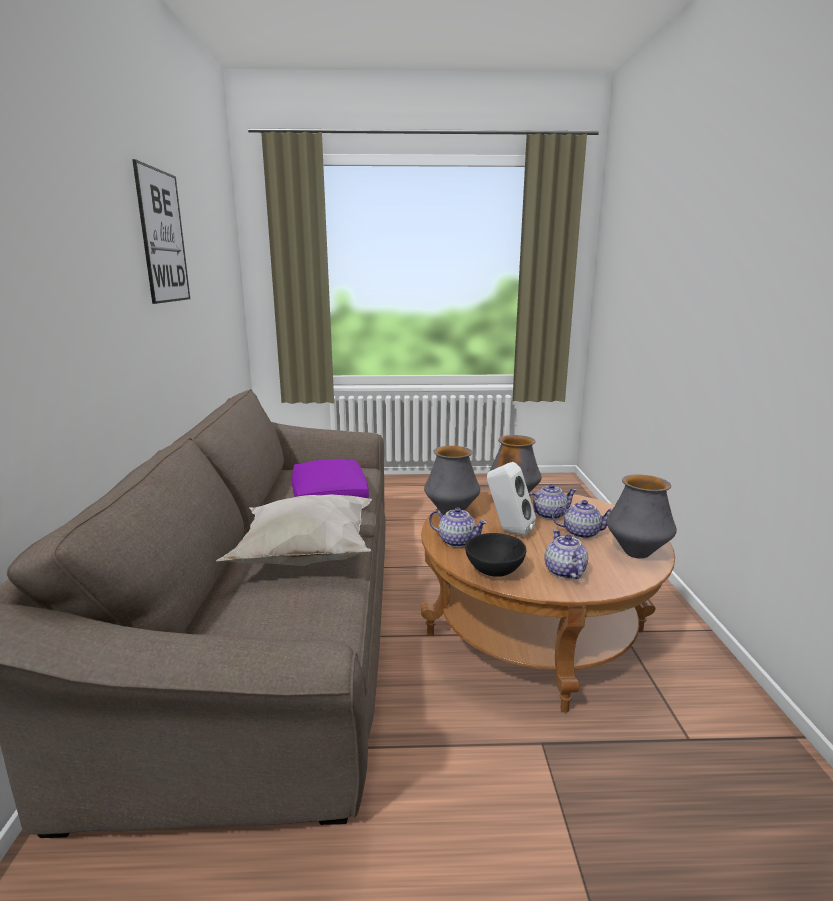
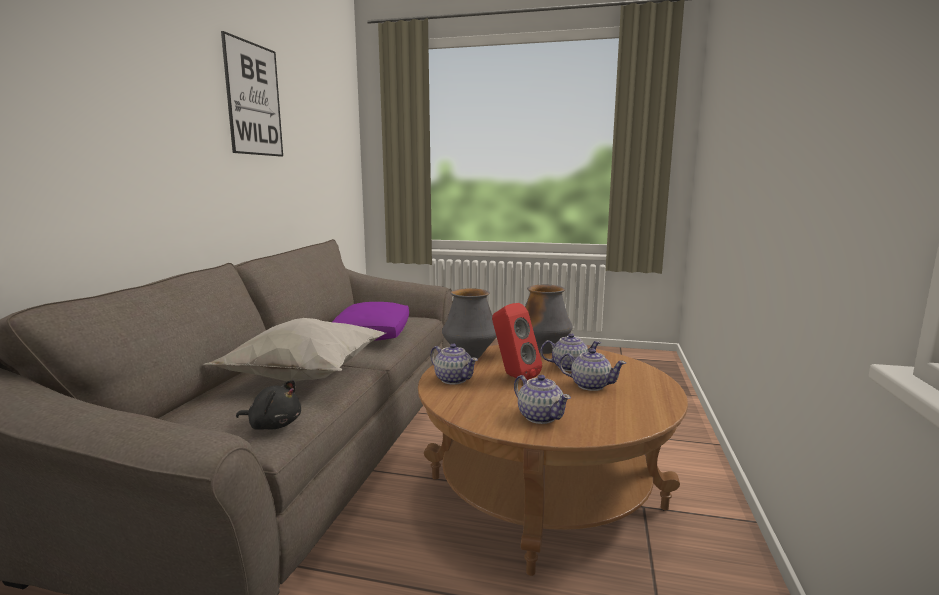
camera: 15 degrees right, 5 degrees down
(321, 617) = (273, 425): none -> black plush toy
(495, 570) = (468, 406): black bowl -> none
(508, 531) = (513, 376): white speaker -> red speaker
(564, 572) = (540, 416): teapot -> teapot turned 135 degrees clockwise
(636, 553) = (637, 409): vase -> none

